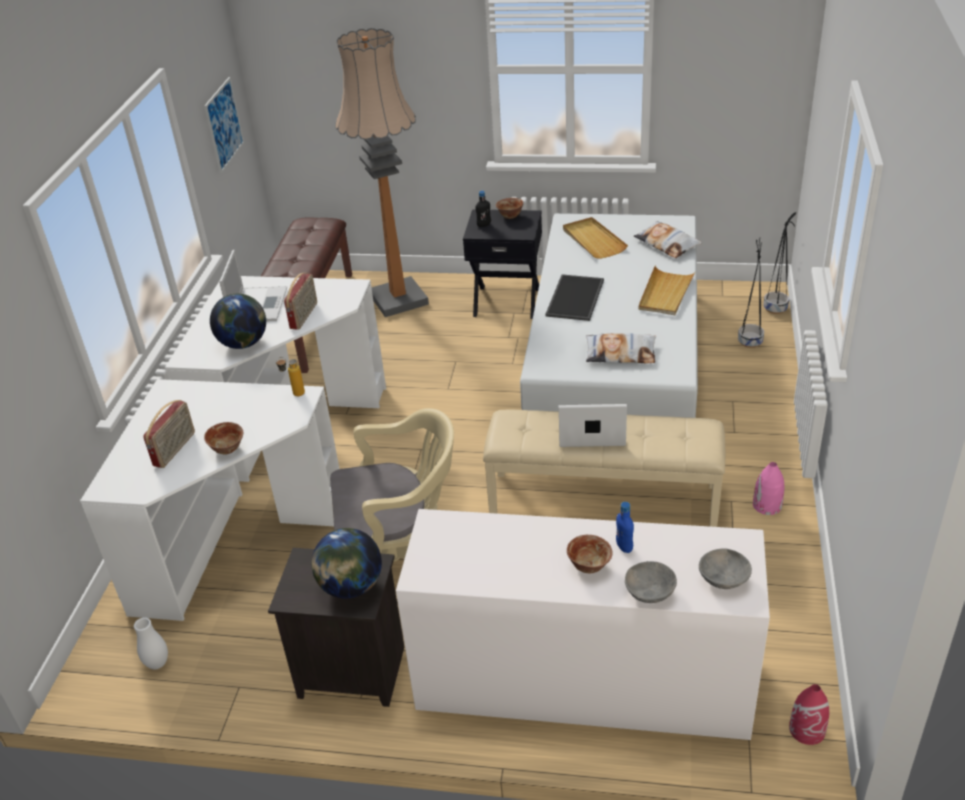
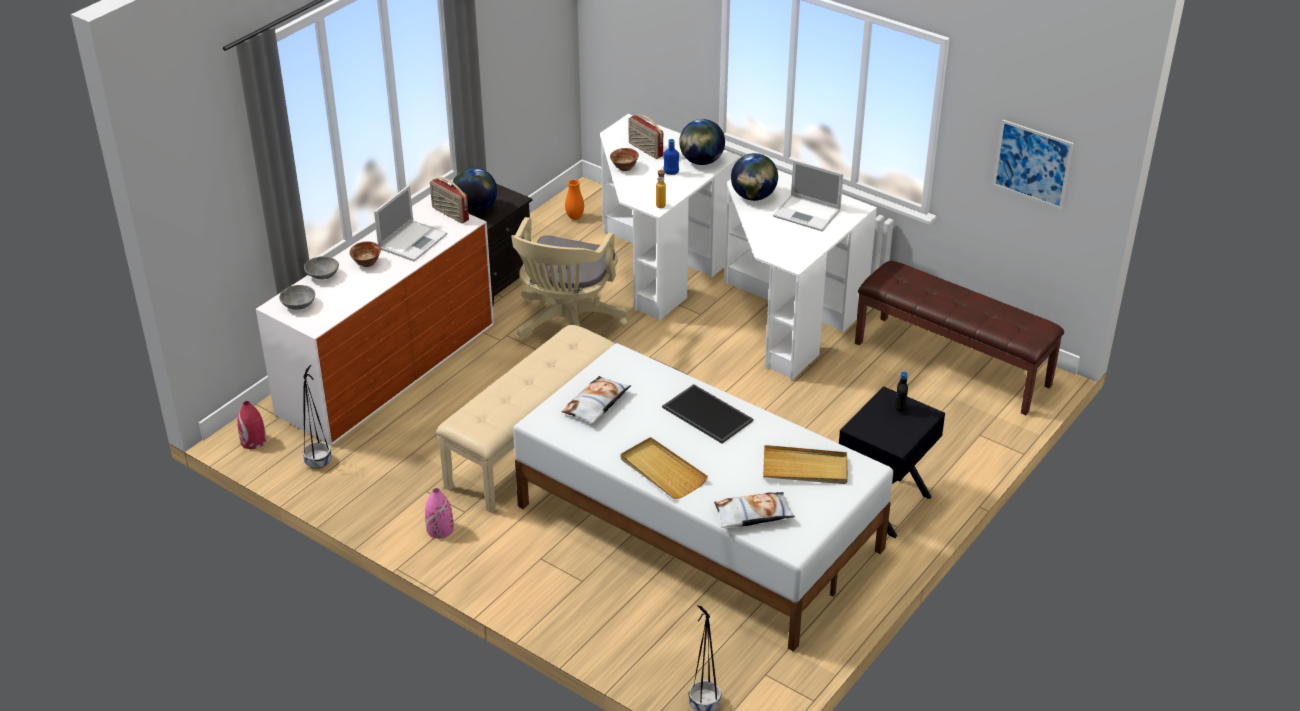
camera: 115 degrees right, 0 degrees up
(157, 664) = (575, 217): white vase -> orange vase
(184, 400) = (701, 161): none -> globe
(304, 316) = (768, 230): radio -> radio (449, 214)
(398, 299) = (947, 431): floor lamp -> none
(510, 216) = (906, 432): bowl -> none
(590, 431) = (538, 374): laptop -> laptop (413, 241)
(624, 547) = (365, 281): blue bottle -> blue bottle (671, 173)
(749, 341) = (662, 647): black planter -> black planter (318, 461)

